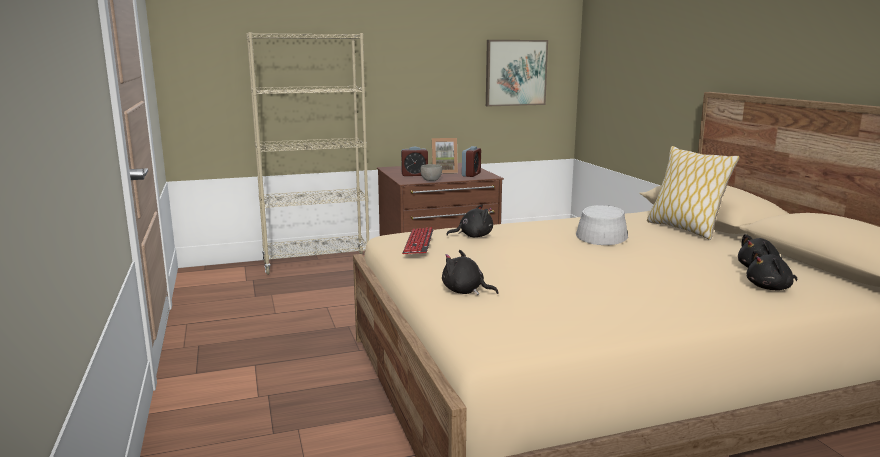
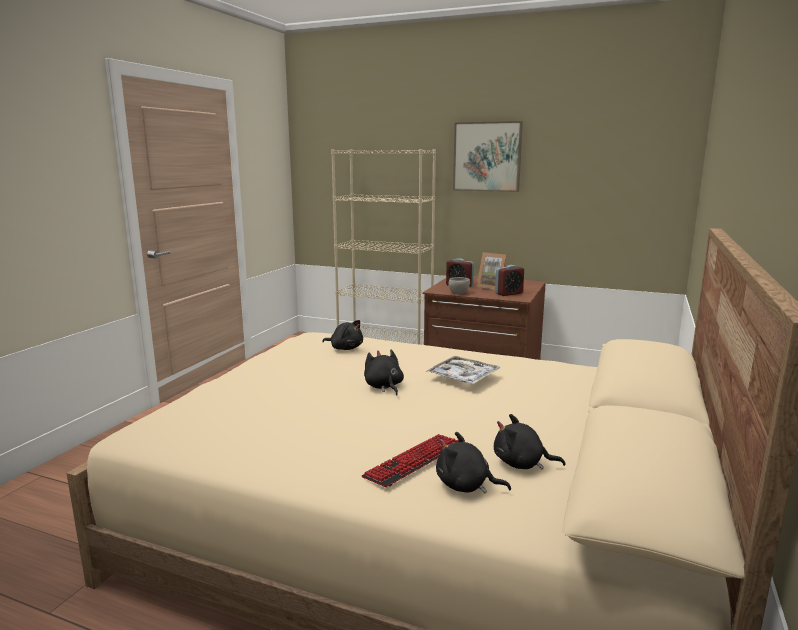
camera: 40 degrees right, 0 degrees up
(418, 242) = (295, 343): keyboard -> keyboard (414, 462)
(465, 291) = (224, 390): black plush toy -> black plush toy (384, 387)
(515, 73) = (610, 190): picture -> picture (487, 157)
(601, 234) = (463, 377): grey hat -> tray
(684, 229) = (576, 397): pillow -> none

